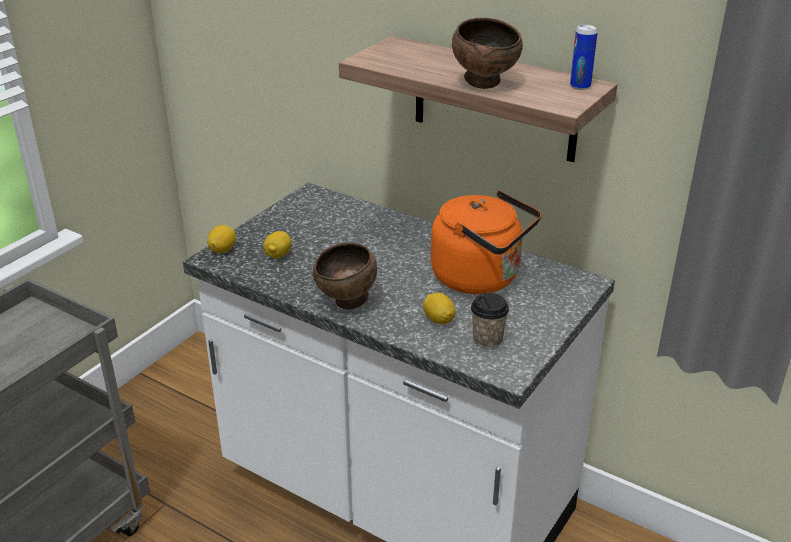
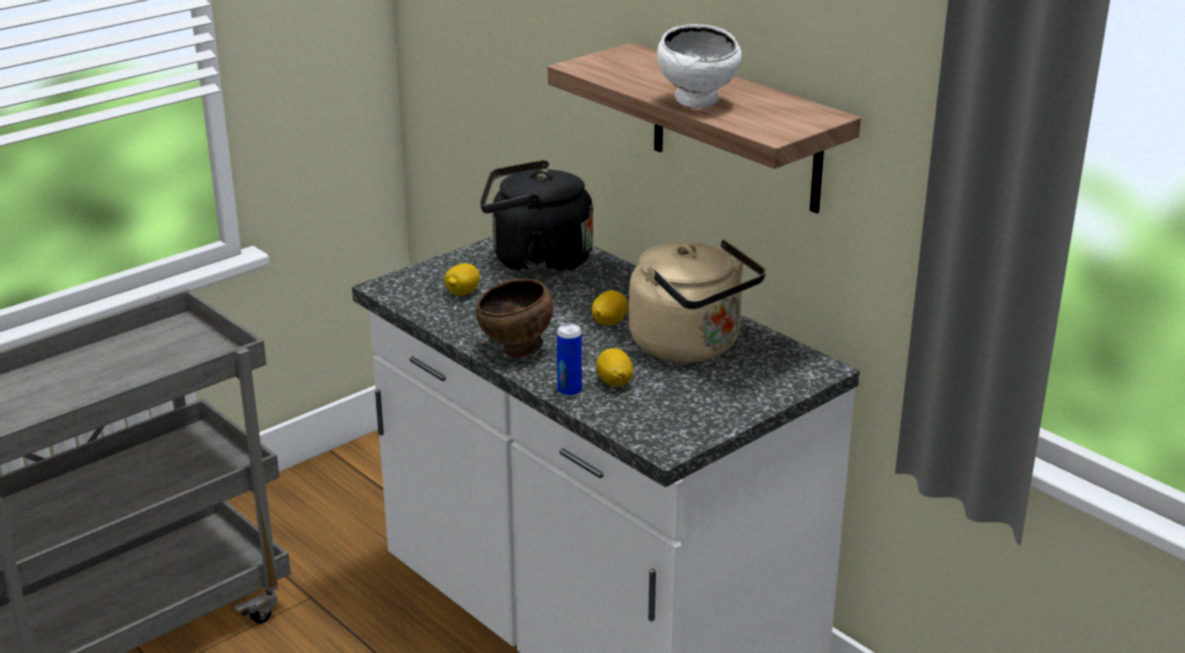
camera: 15 degrees right, 5 degrees down
(222, 250) = (402, 279): lemon -> lemon (609, 322)
(323, 219) = (535, 262): none -> black kettle
(481, 278) = (691, 347): orange kettle -> beige kettle
(485, 84) = (699, 103): brown bowl -> white bowl
(487, 340) = (660, 410): cup -> none
(580, 86) = (810, 116): can -> can (569, 391)

